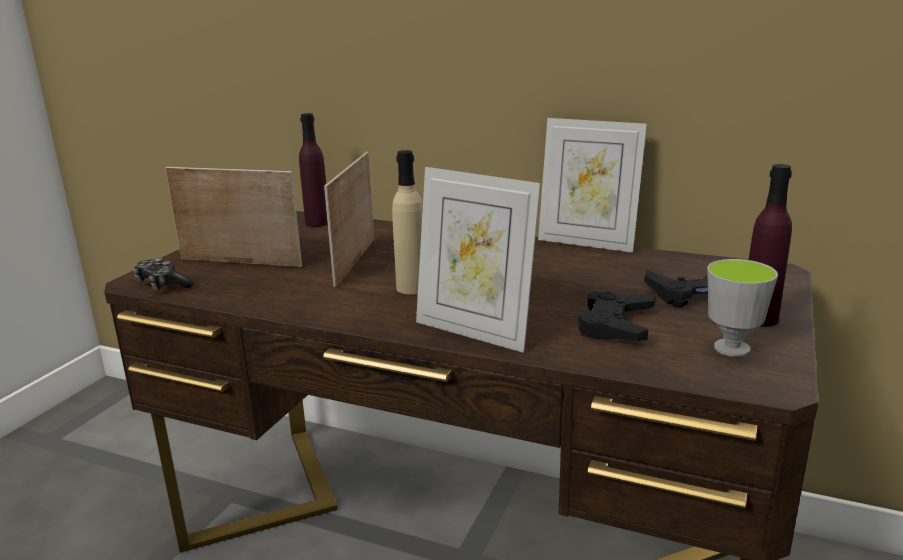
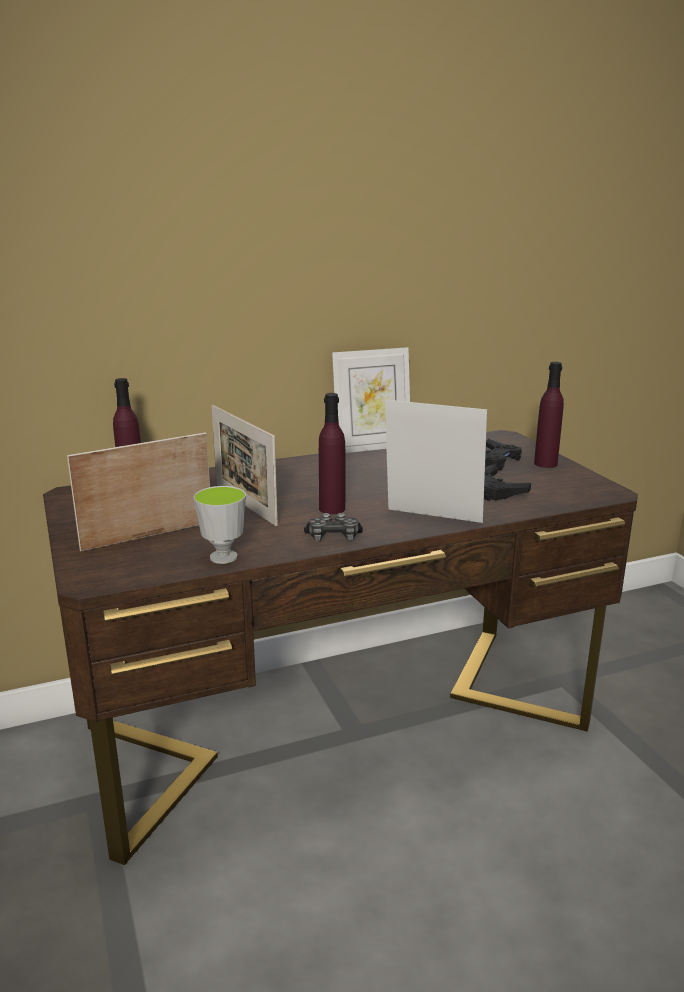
camera: 45 degrees left, 0 degrees up
(163, 285) = (124, 574): game controller -> game controller (333, 538)
(411, 288) = (332, 509): beige bottle -> purple bottle
(474, 331) = (432, 519): picture frame -> picture frame turned 150 degrees counterclockwise
(732, 348) = (564, 482): cup -> cup (223, 557)

